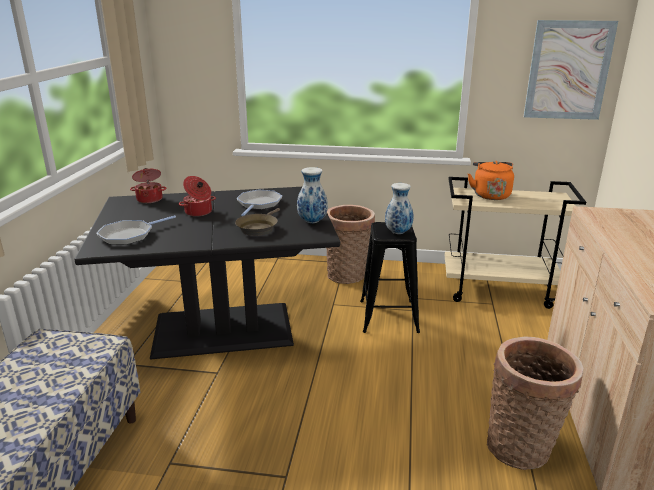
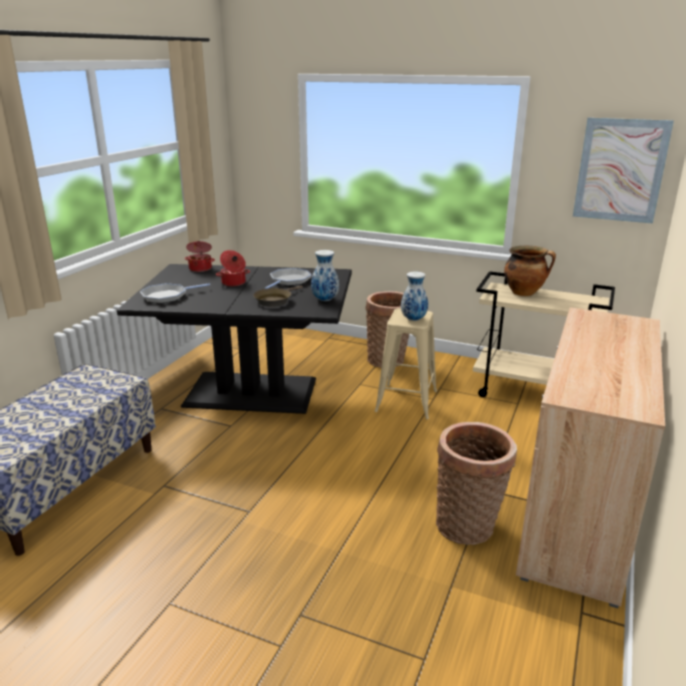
camera: 15 degrees right, 0 degrees up
(388, 316) = (406, 401): black stool -> beige stool
(490, 195) = (524, 293): orange kettle -> cooking pot

